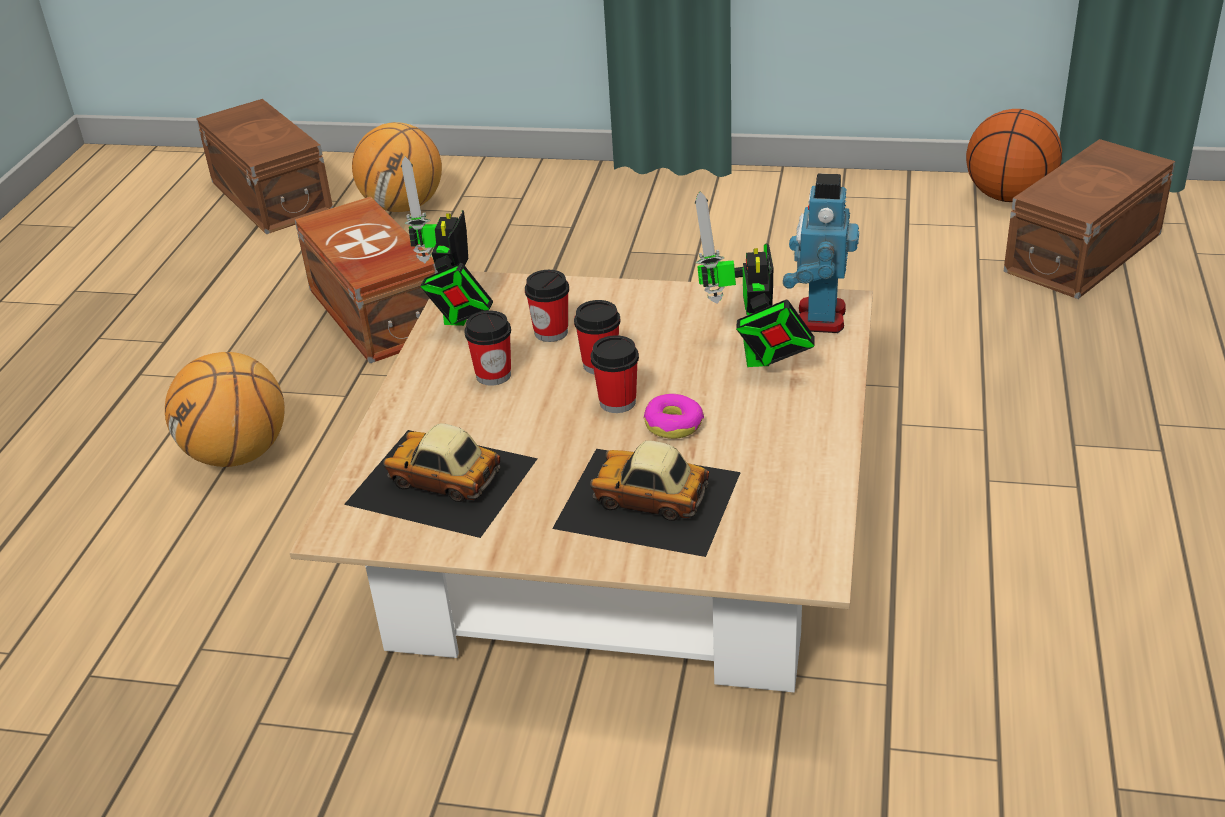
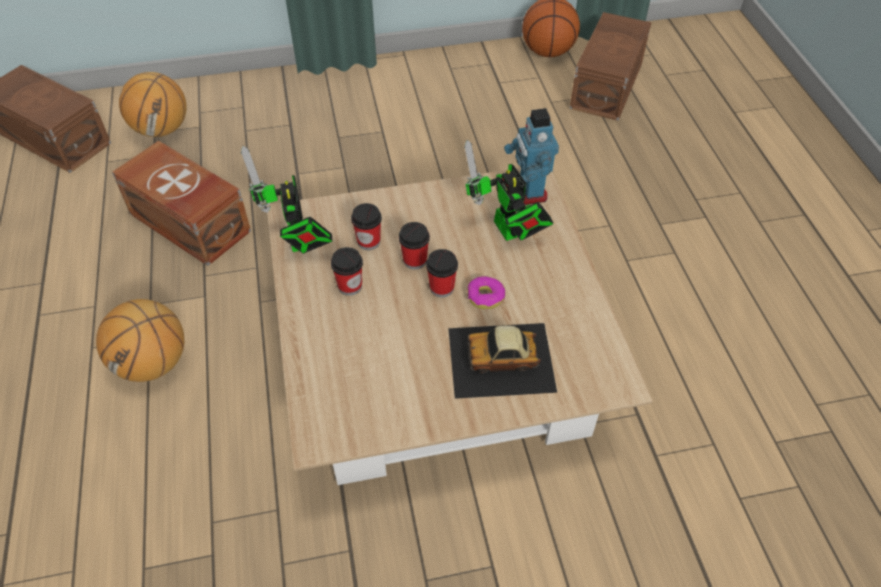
camera: 25 degrees left, 15 degrees up
(442, 482) = (364, 381): toy car -> none

